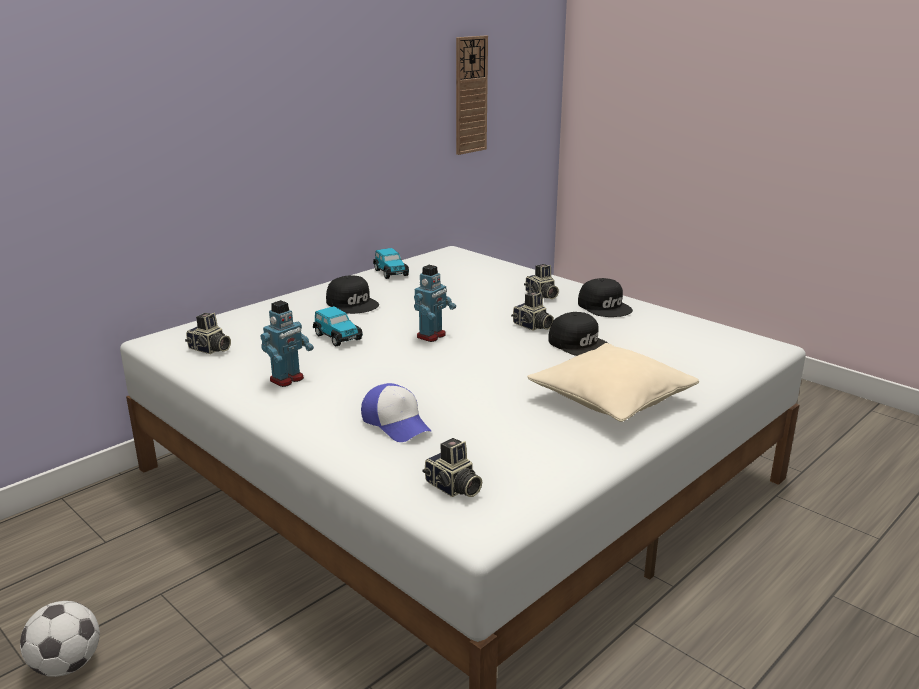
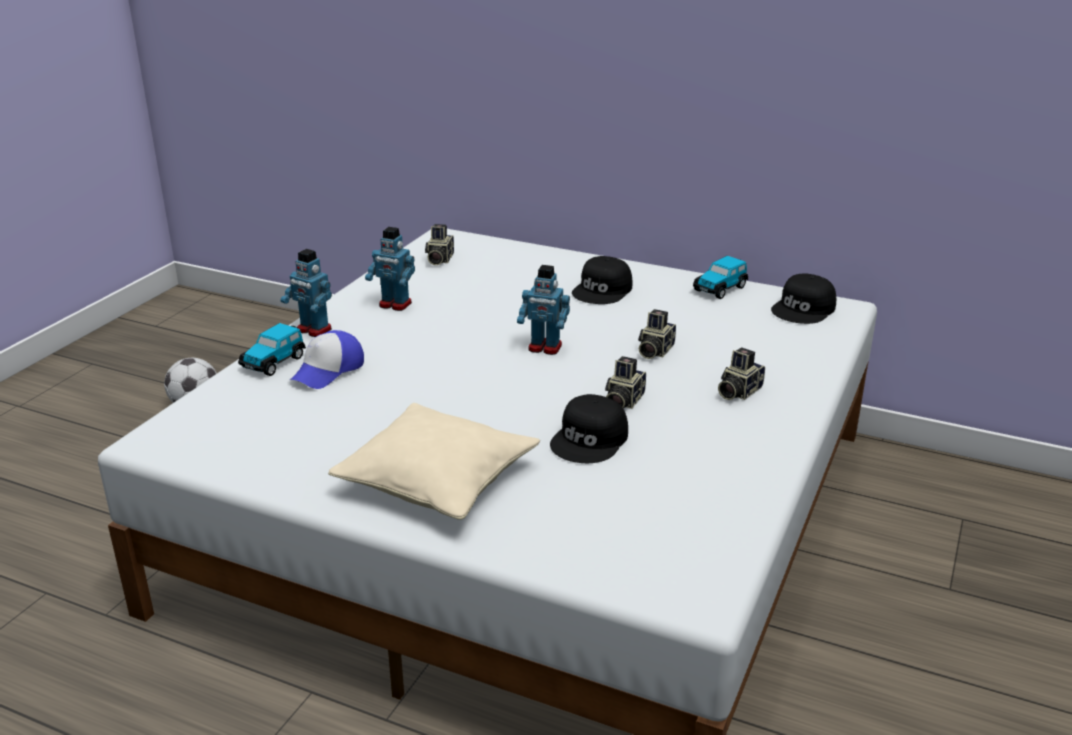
camera: 70 degrees right, 5 degrees up
(301, 422) = (313, 330): none -> toy robot
(337, 337) = (506, 303): toy car -> toy car (274, 362)
(452, 488) = (215, 419): camera -> camera (654, 351)
(470, 95) = (975, 98): wall clock -> none
(605, 306) = (742, 443): black cap -> black cap (804, 309)

